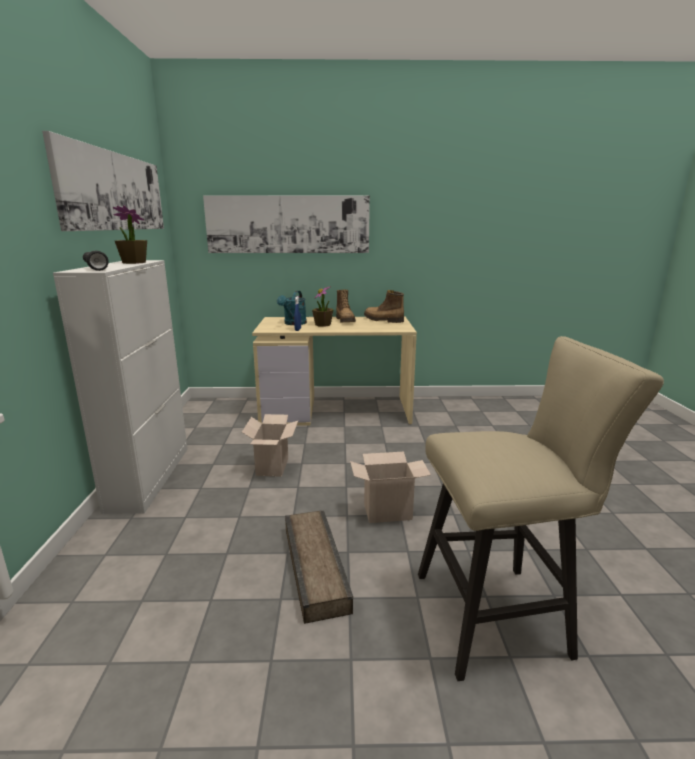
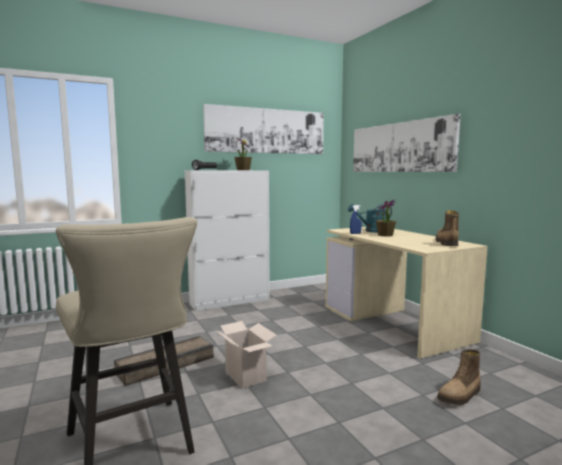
camera: 65 degrees right, 10 degrees down
(273, 467) = (272, 325): cardboard box -> none
(345, 321) = (414, 237): boot -> boot (460, 396)

